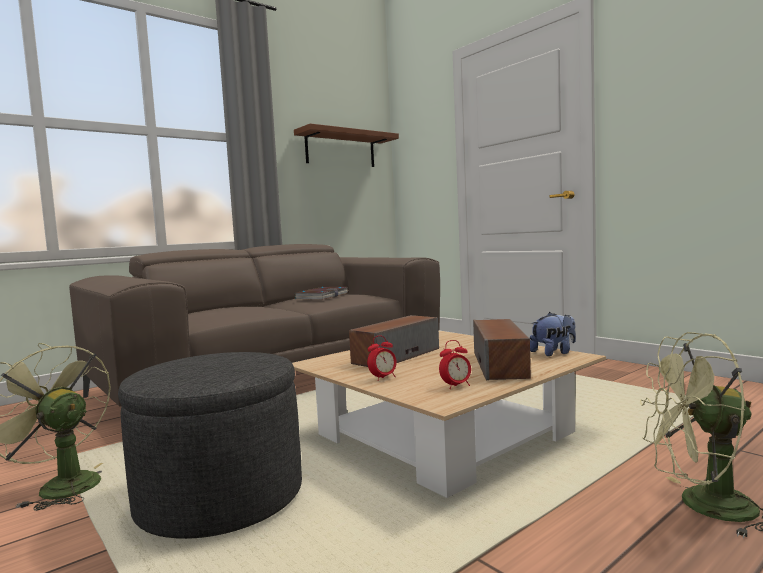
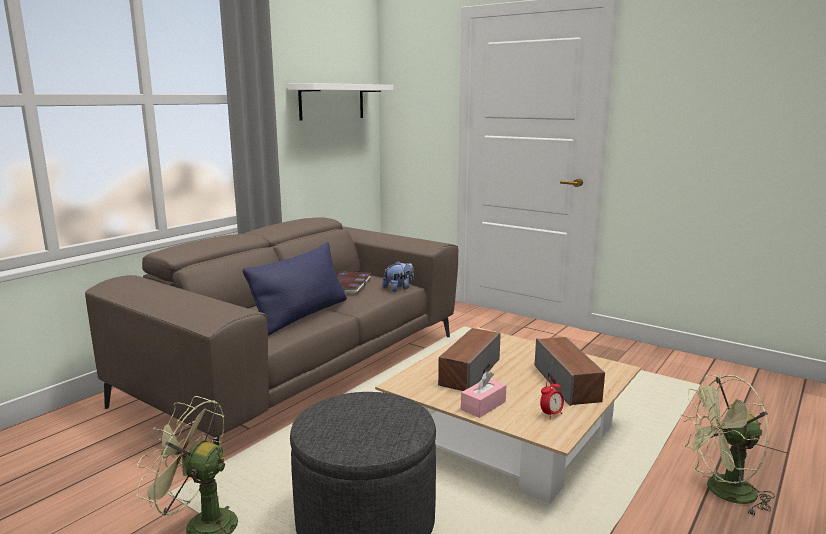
camera: 15 degrees left, 10 degrees up
(255, 311) = (302, 315): none -> blue pillow
(340, 149) = (332, 101): brown shelf -> white shelf
(383, 378) = (483, 405): alarm clock -> pink tissue box
(554, 353) = (599, 364): plush toy -> plush toy (399, 288)

